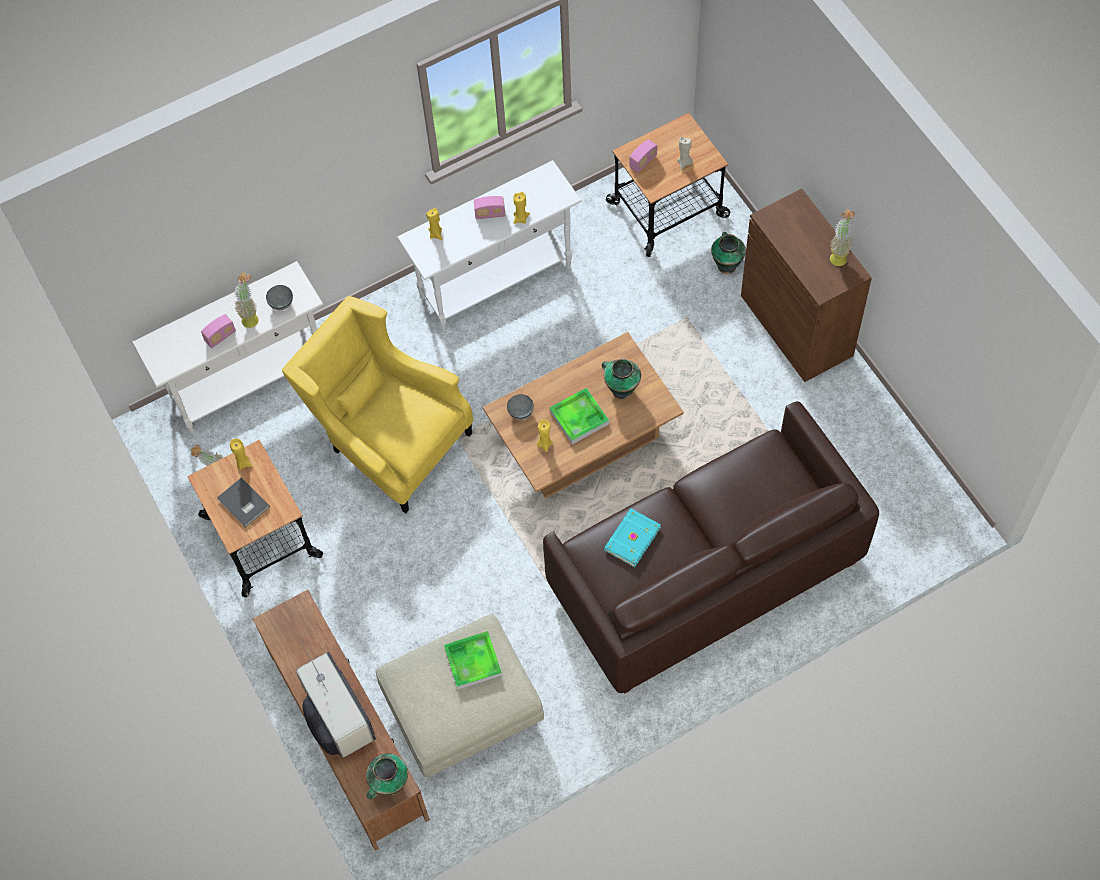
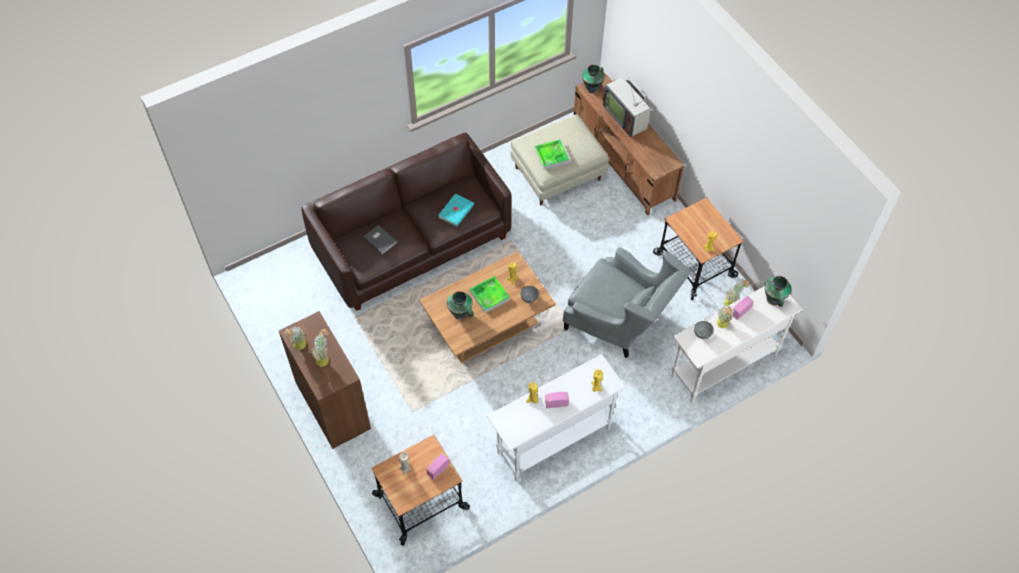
camera: 175 degrees right, 5 degrees down
(243, 504) = (703, 224): grey book -> grey book (380, 240)
(389, 440) = (619, 325): yellow armchair -> grey armchair
(726, 265) = (379, 454): vase -> vase (773, 300)
(801, 240) = (324, 358): none -> potted plant

